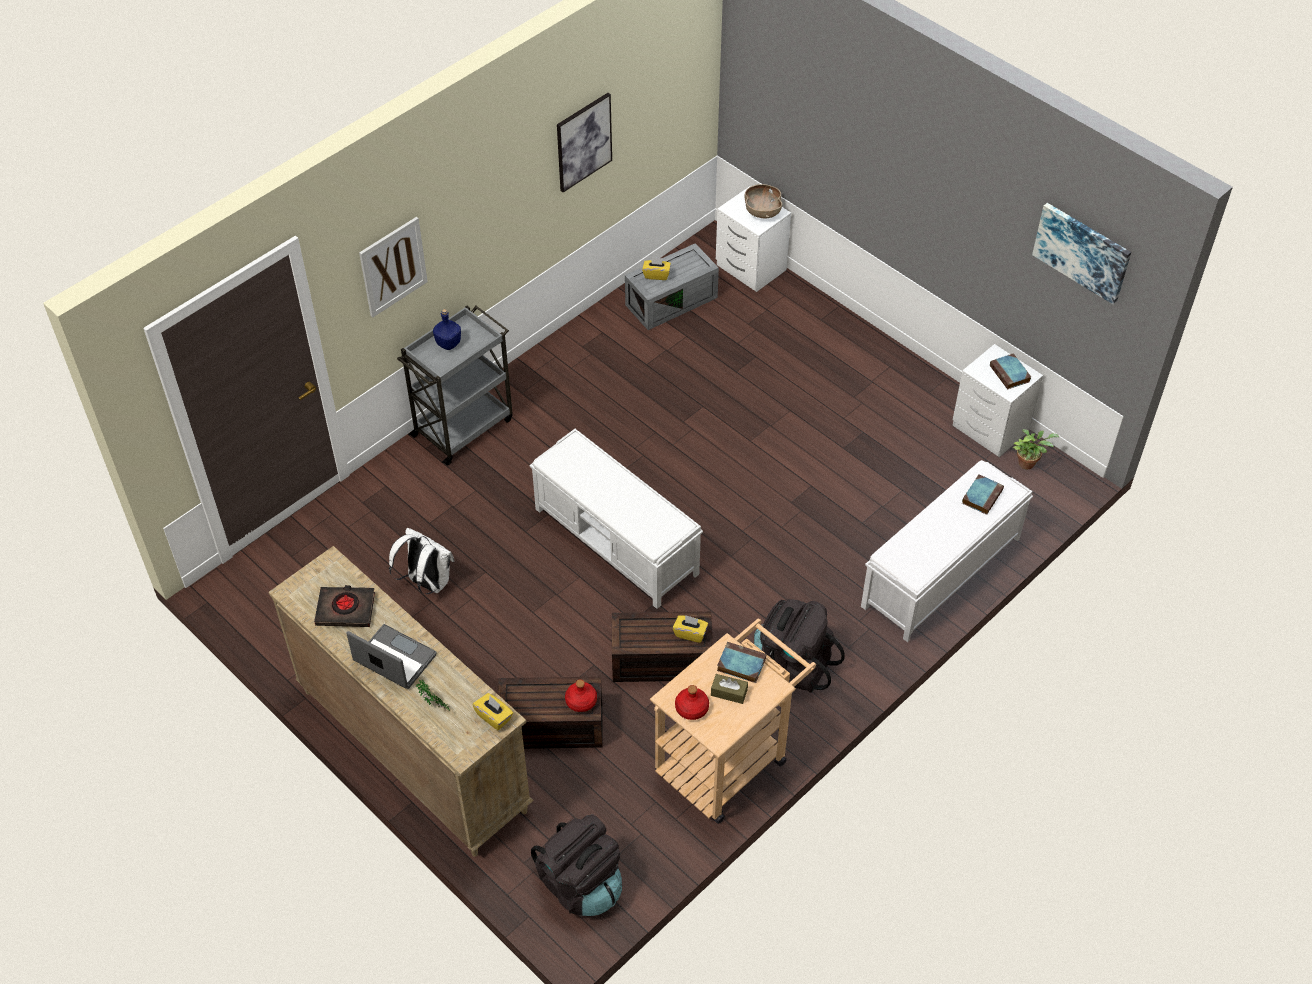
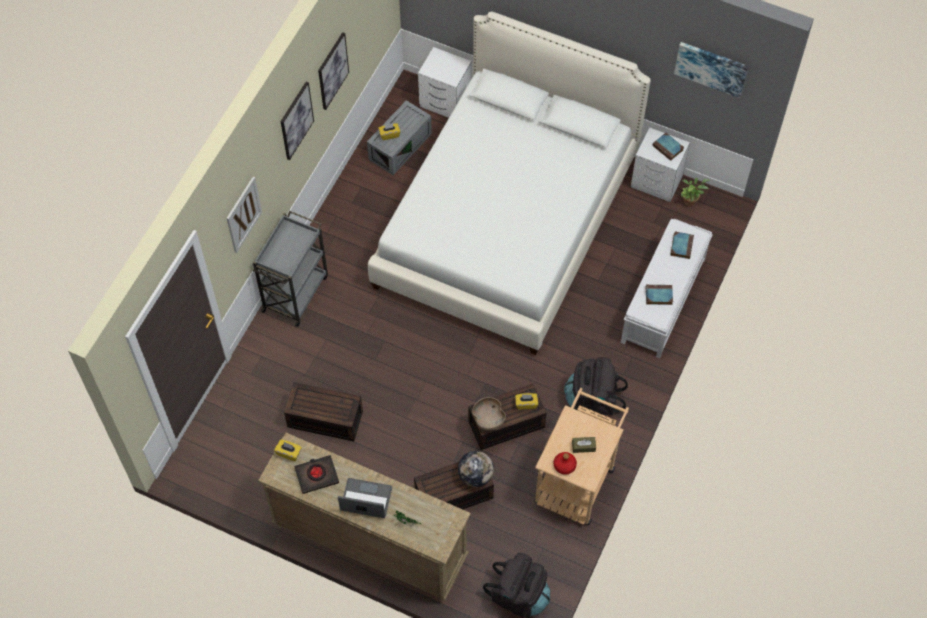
camera: 20 degrees left, 10 degrees up
(426, 582) = (324, 419): white backpack -> brown storage box
(449, 344) = (283, 247): blue bottle -> none
(494, 717) = (449, 518): yellow tissue box -> yellow tissue box (289, 453)
(507, 178) = (296, 120): none -> picture
(581, 701) = (475, 475): red bottle -> globe
(617, 542) = (441, 347): white bench -> none
(740, 664) = (583, 425): book -> book (658, 296)
(762, 211) = (450, 66): brown bowl -> brown bowl (488, 419)
(769, 421) = (506, 222): none -> white bed

